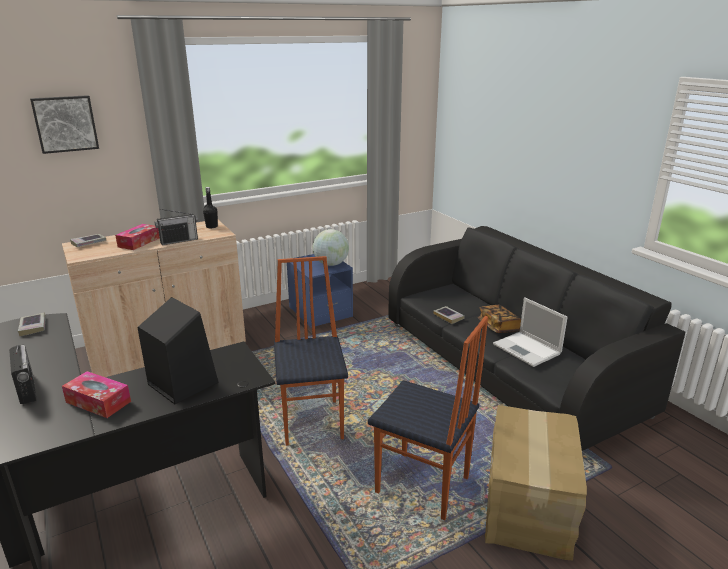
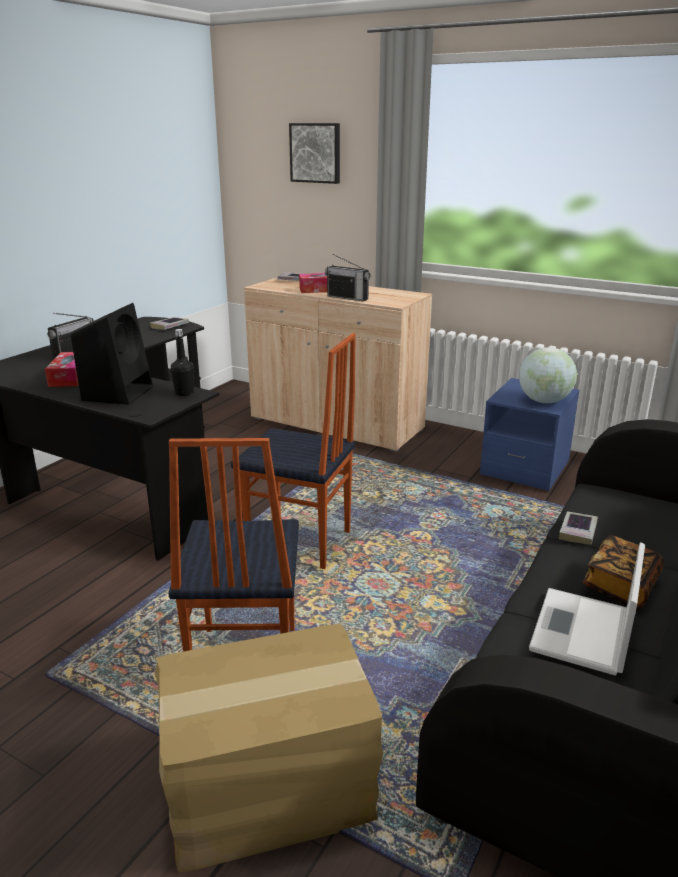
camera: 60 degrees right, 0 degrees up
(212, 226) = (406, 297): black bottle -> black bottle (184, 393)
(313, 421) = (299, 543): chair -> chair turned 60 degrees clockwise

